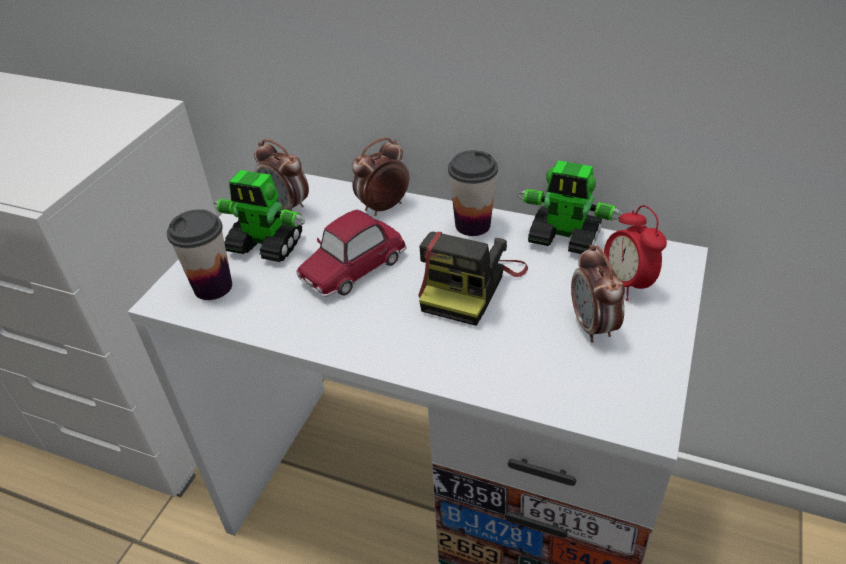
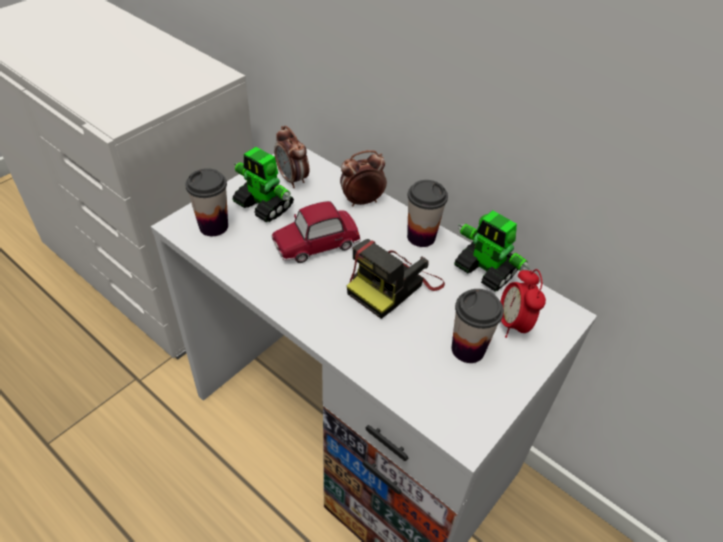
camera: 15 degrees right, 5 degrees up
(593, 326) = (468, 349): alarm clock -> cup

